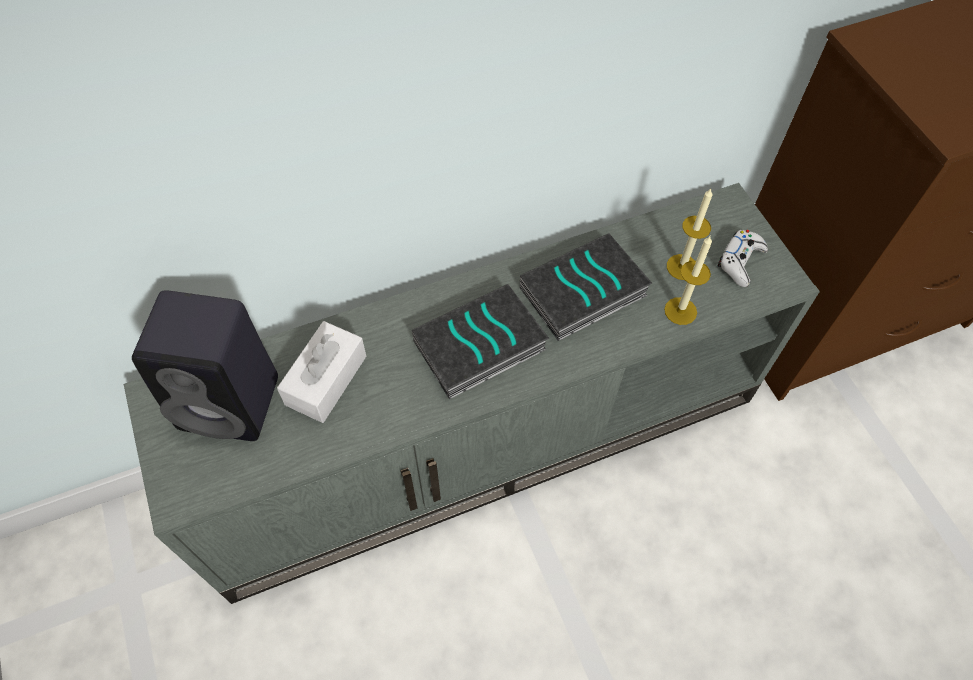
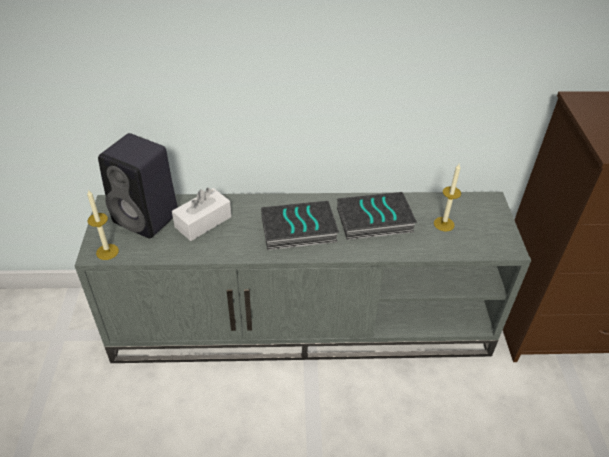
camera: 20 degrees right, 15 degrees down
(680, 311) = (431, 245): candle -> candle (107, 252)
(740, 261) = (484, 231): white game controller -> none

